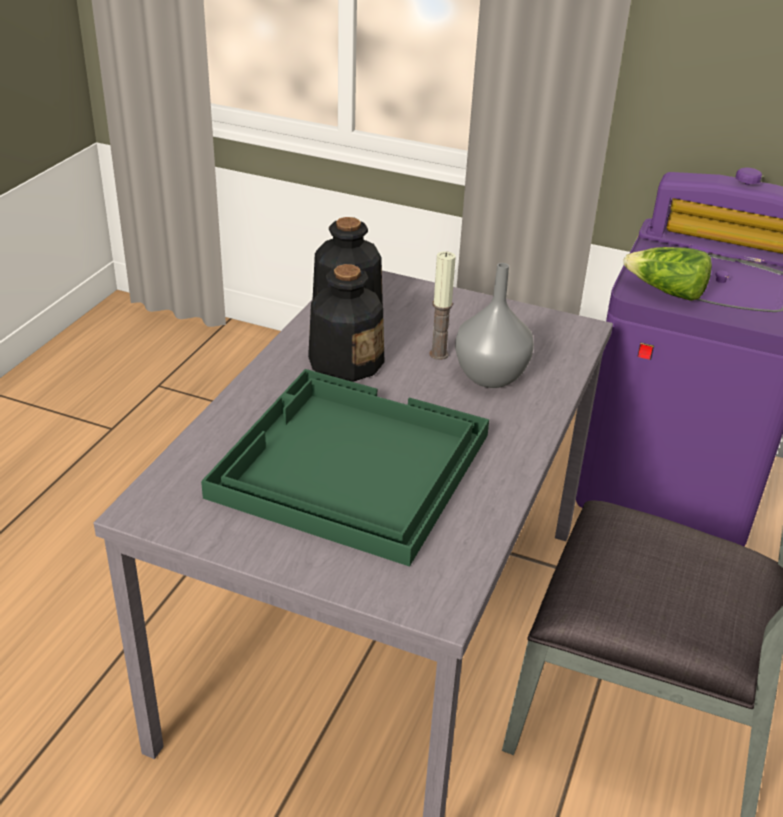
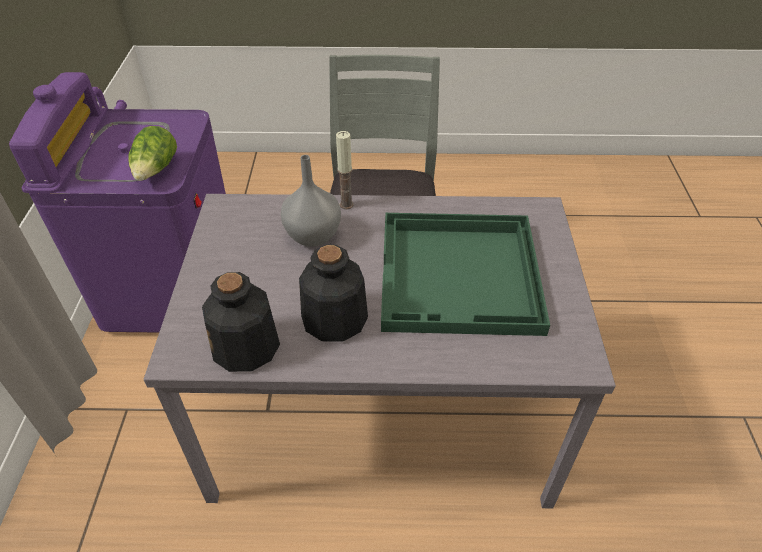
camera: 110 degrees left, 10 degrees up
(438, 354) = (296, 268): candle -> candle (346, 204)

